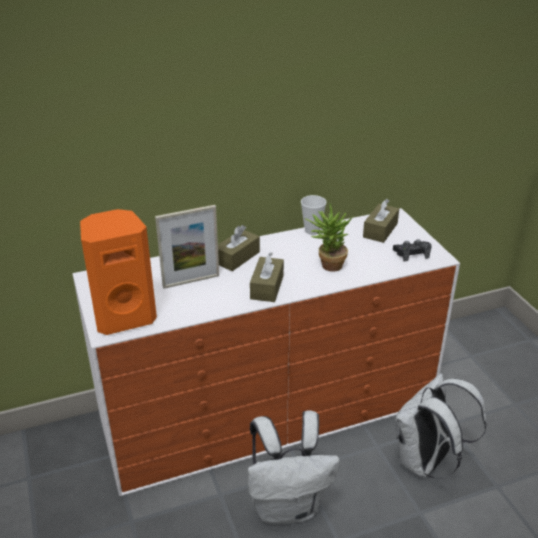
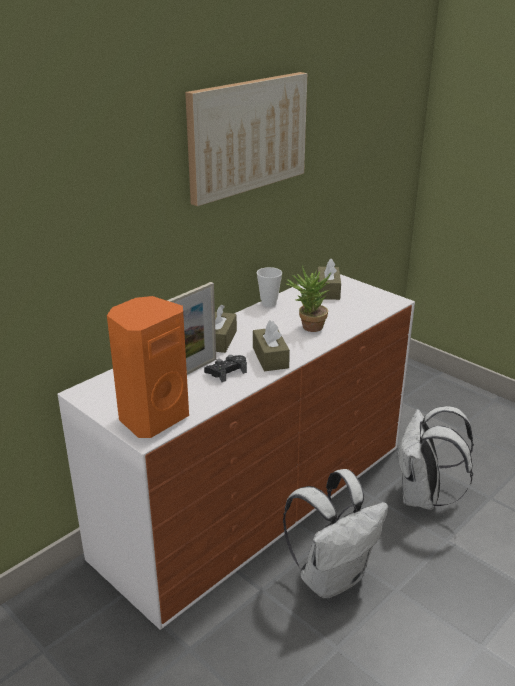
camera: 25 degrees left, 5 degrees down
(298, 65) = (247, 136): none -> picture
(412, 253) = (371, 303): black game controller -> black game controller (226, 372)

